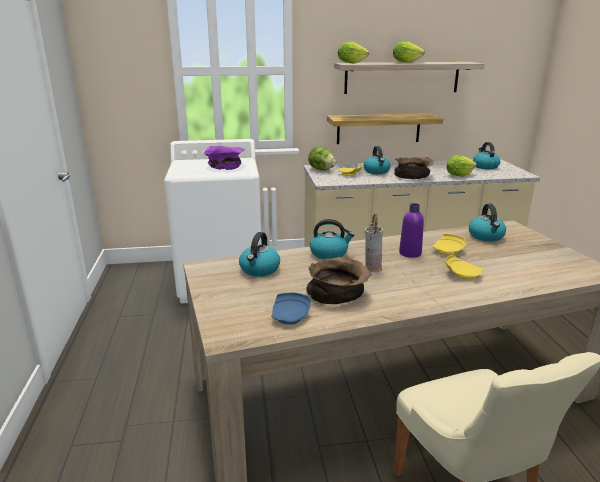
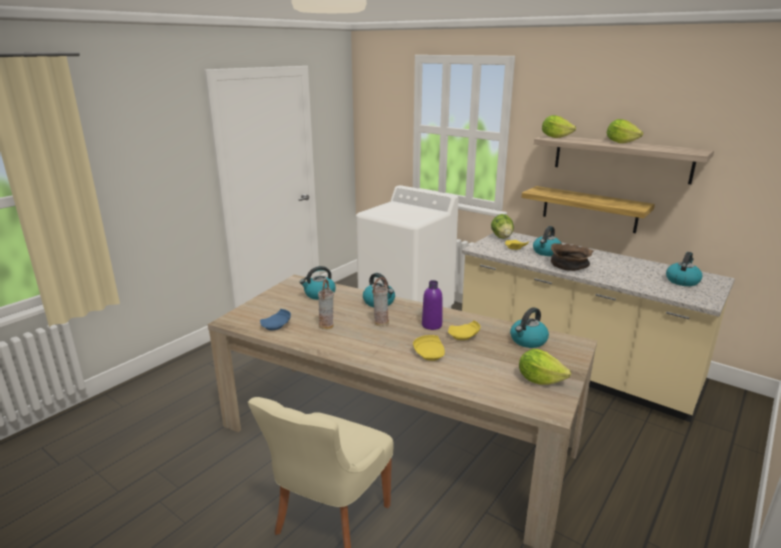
camera: 45 degrees right, 0 degrees up
(225, 166) = (411, 214): purple bowl -> none
(337, 293) = (327, 326): brown bowl -> vase
(458, 175) = (620, 280): lettuce -> lettuce (539, 380)

